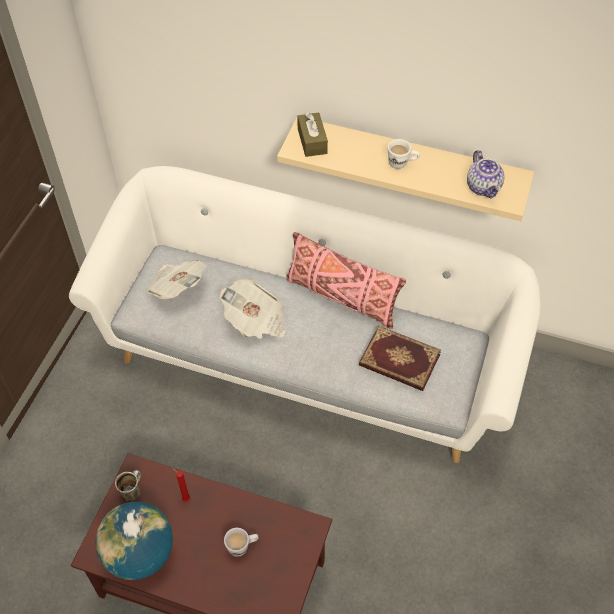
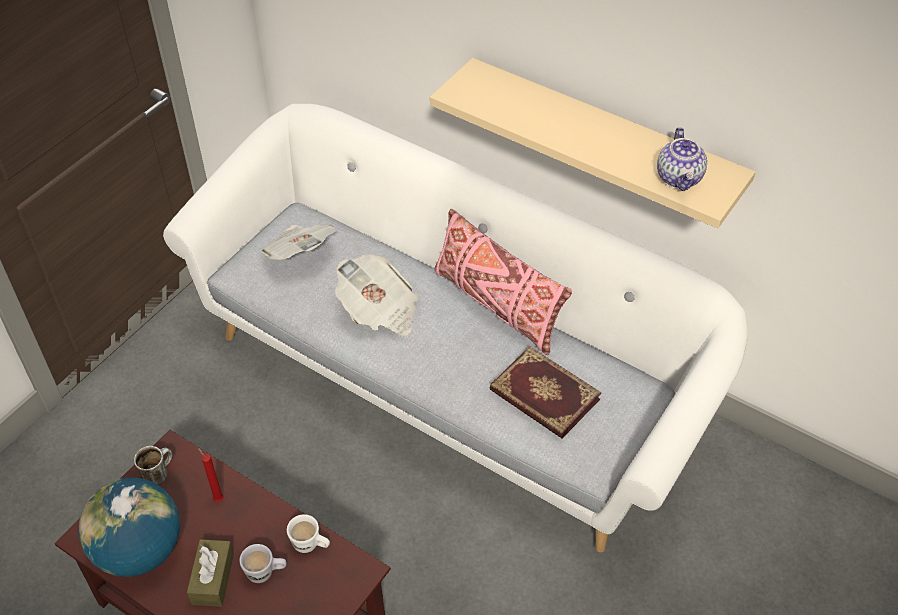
camera: 15 degrees right, 5 degrees down
(312, 141) = (479, 88): brown tissue box -> brown tissue box (213, 578)
(402, 164) = (583, 132): white mug -> white mug (311, 545)

